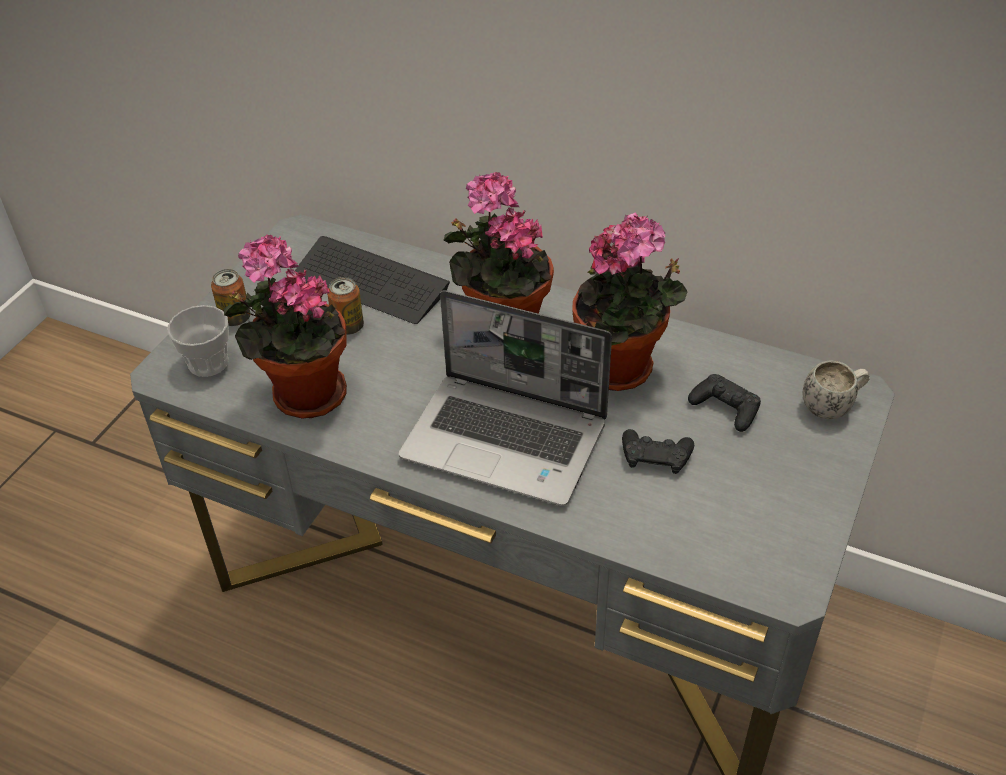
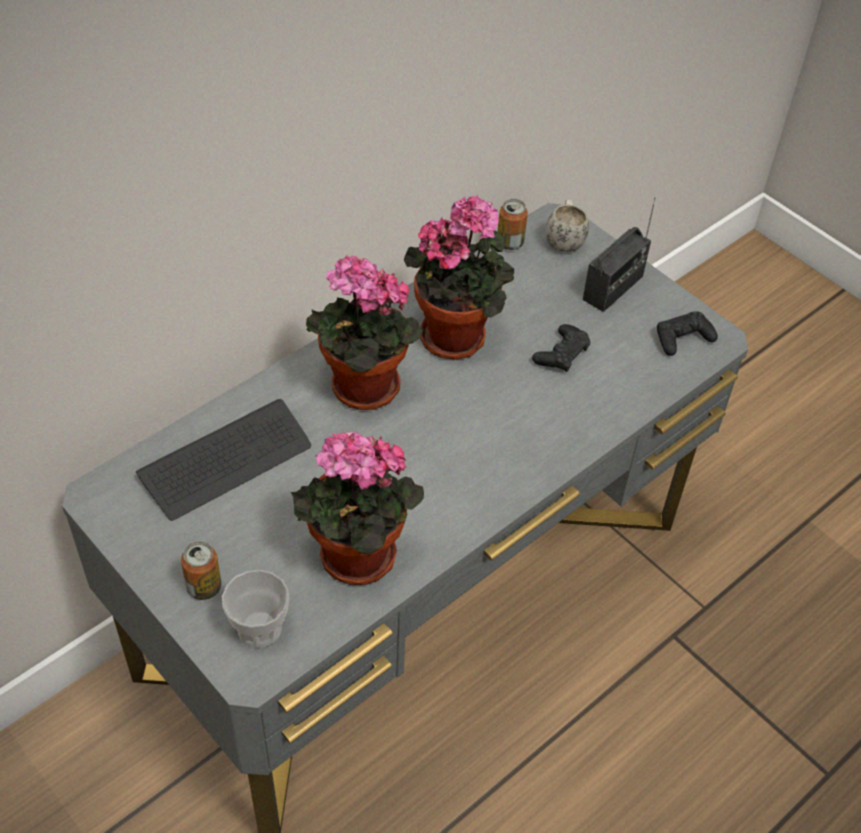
camera: 70 degrees left, 5 degrees up
(348, 327) = (281, 498): can -> can (510, 243)
(507, 440) = (496, 435): laptop -> none
(725, 408) = (533, 295): black game controller -> black game controller (683, 338)
(792, 469) = (613, 288): none -> radio

